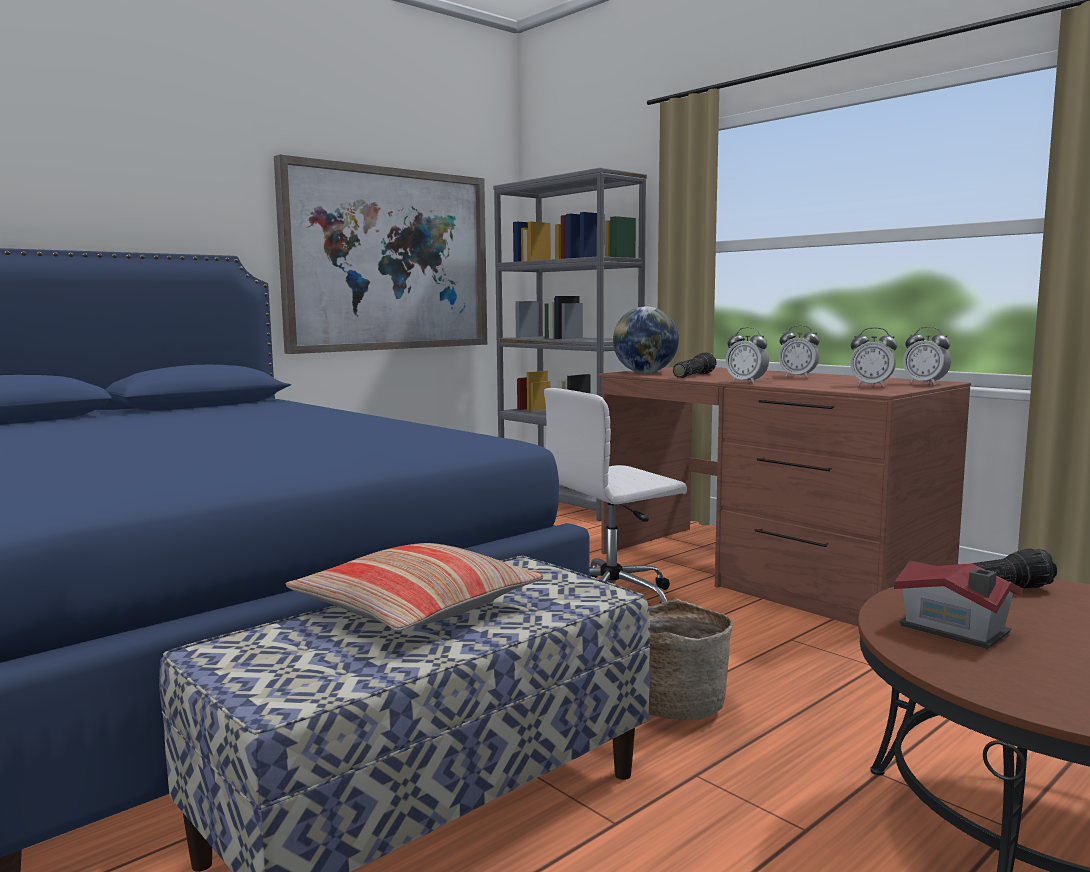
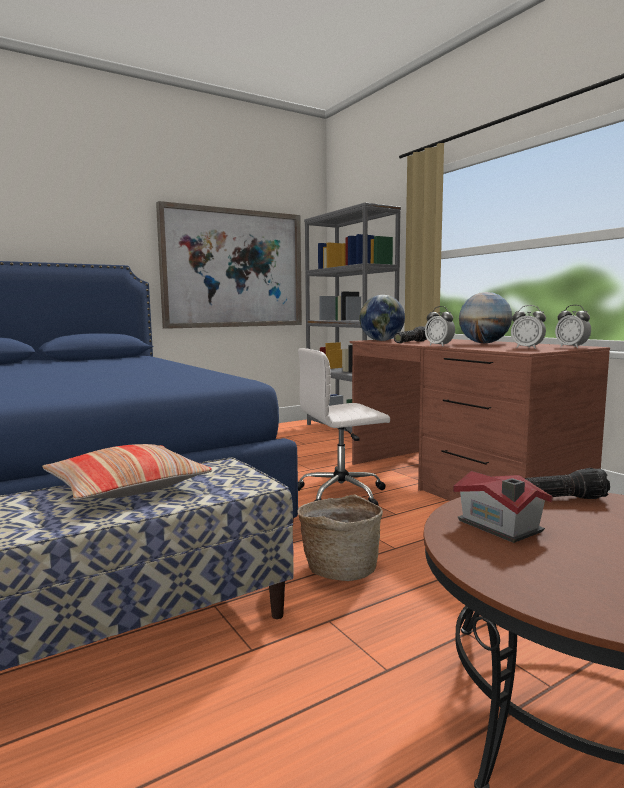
camera: 10 degrees right, 0 degrees up
(798, 377) = (484, 343): alarm clock -> globe

